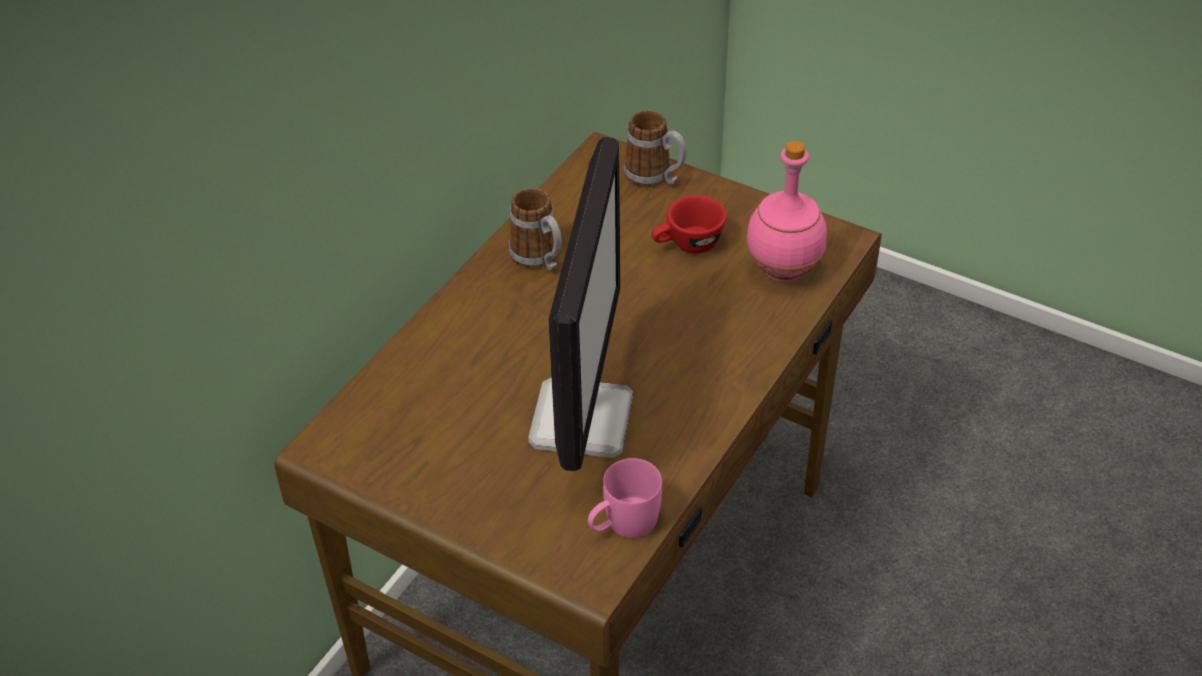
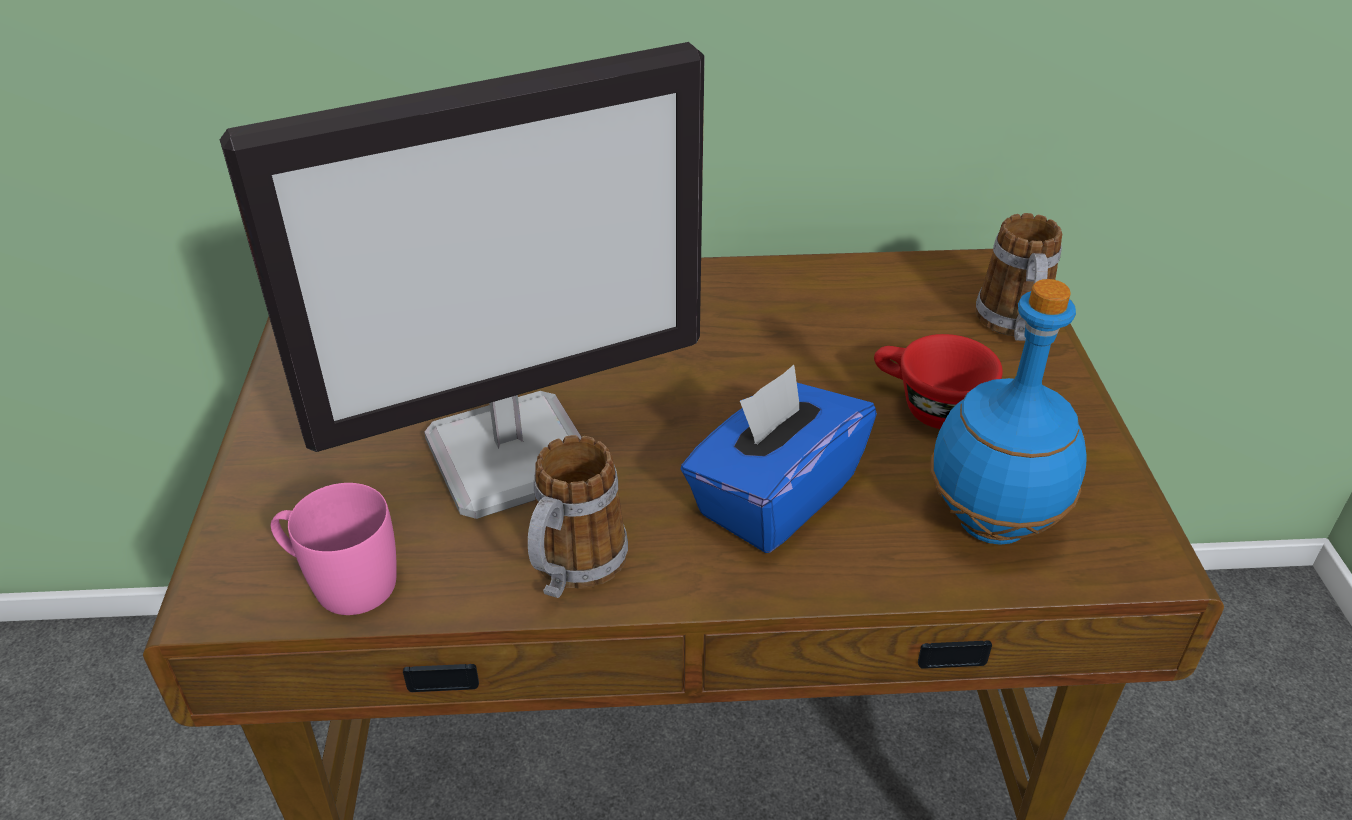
camera: 55 degrees right, 5 degrees down
(540, 259) = (757, 304): mug -> mug (572, 571)
(702, 334) = (774, 497): none -> blue tissue box
(783, 270) = (994, 522): pink bottle -> blue bottle

